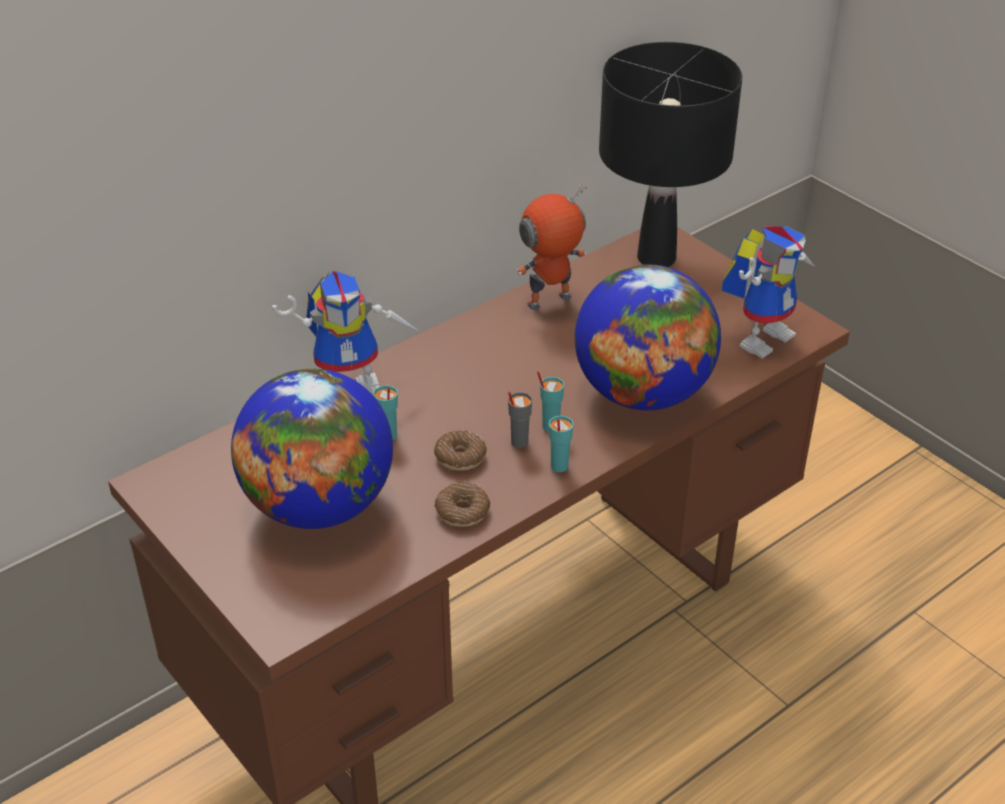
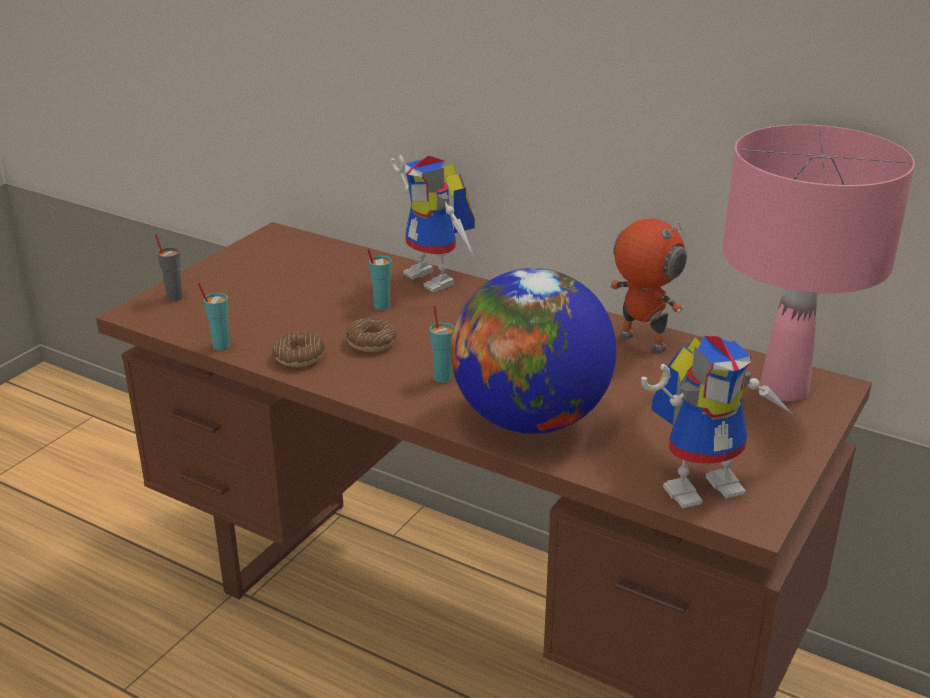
camera: 70 degrees right, 10 degrees down
(319, 506) = (278, 297): globe -> none
(519, 442) = (409, 366): grey cup -> grey cup (174, 297)
(559, 466) = (385, 392): turquoise cup -> turquoise cup (220, 346)
(656, 258) = (783, 389): black table lamp -> pink table lamp
(762, 335) = (703, 483): toy robot -> toy robot turned 45 degrees counterclockwise

